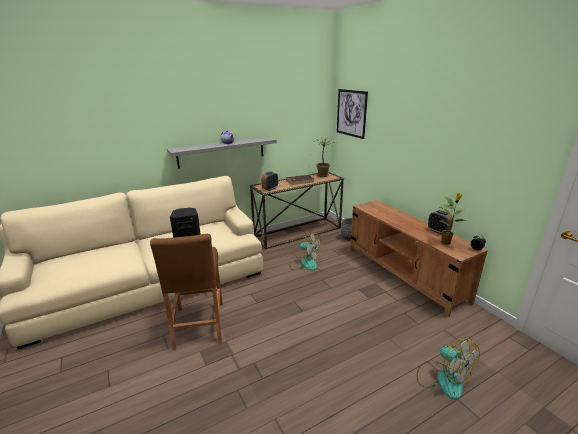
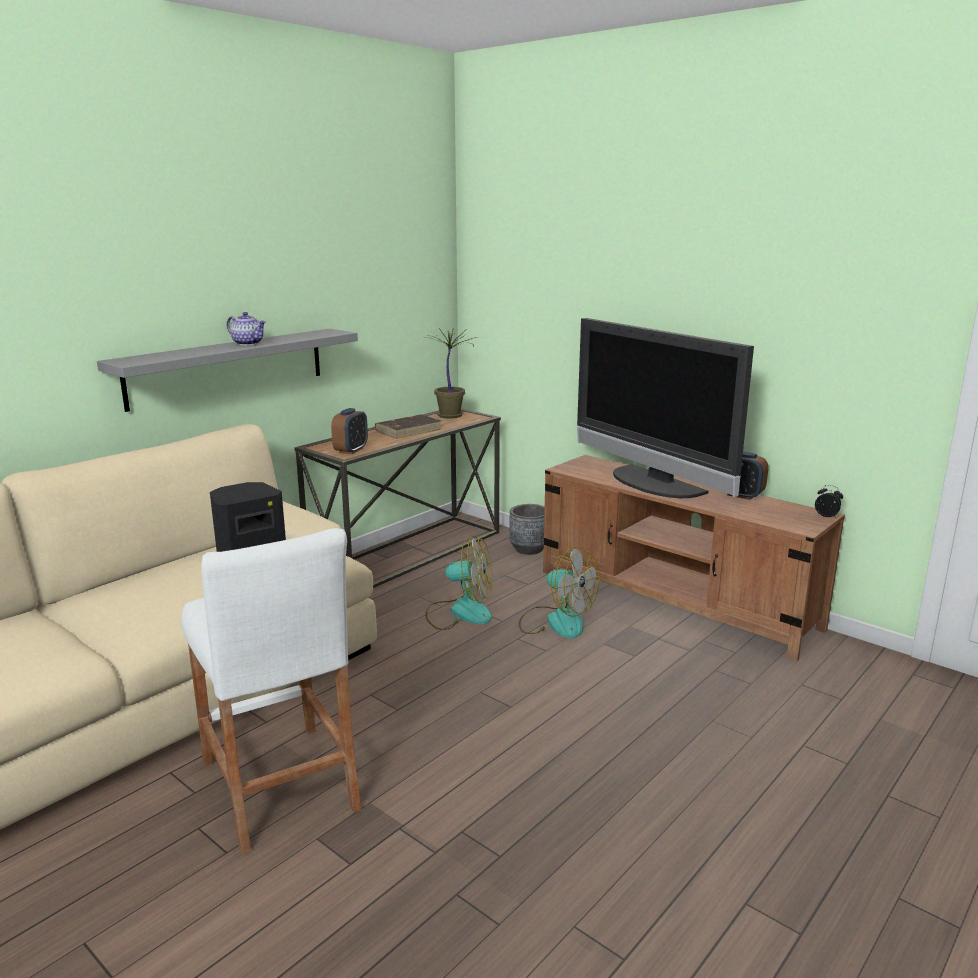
camera: 20 degrees left, 5 degrees down
(199, 325) = (279, 785): brown stool -> white stool
(351, 113) = (506, 272): picture -> none
(398, 219) = (652, 483): none -> television
(443, 378) = (845, 767): fan -> fan (556, 621)
(446, 242) = (768, 512): potted plant -> none

